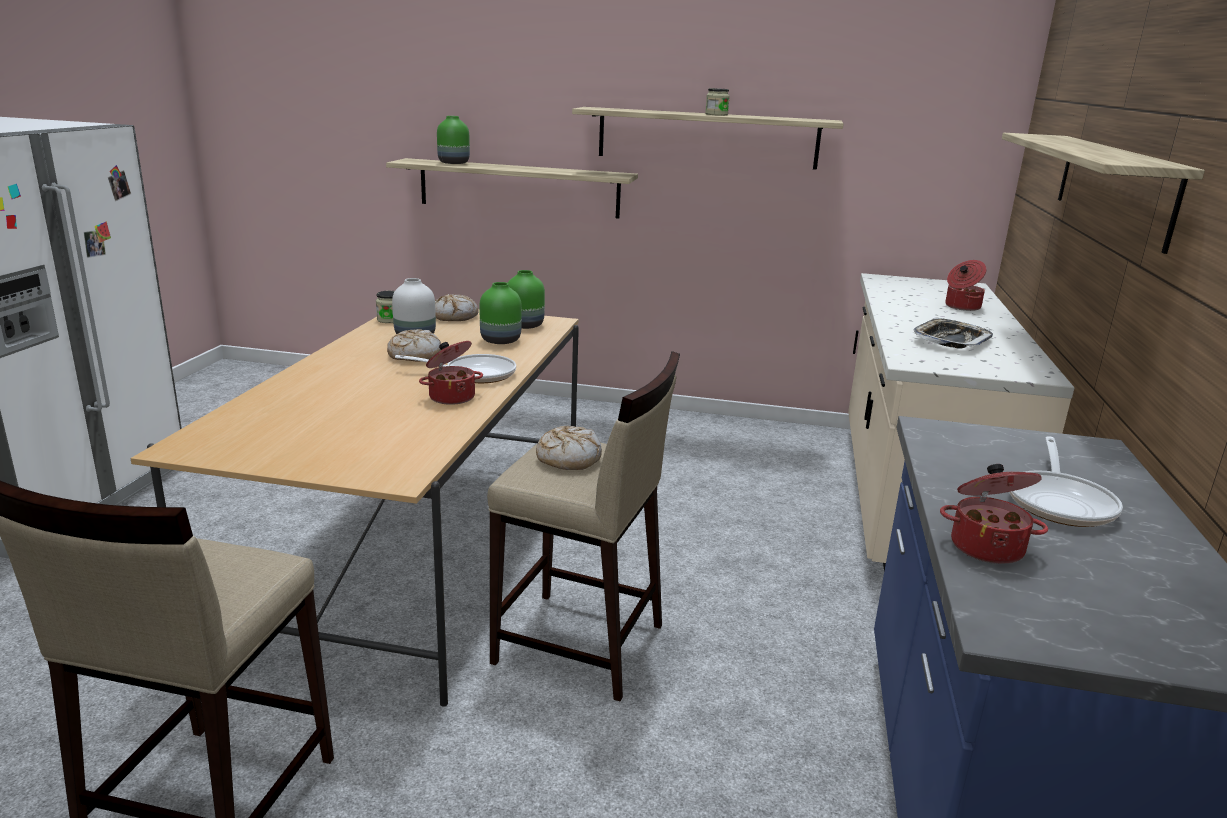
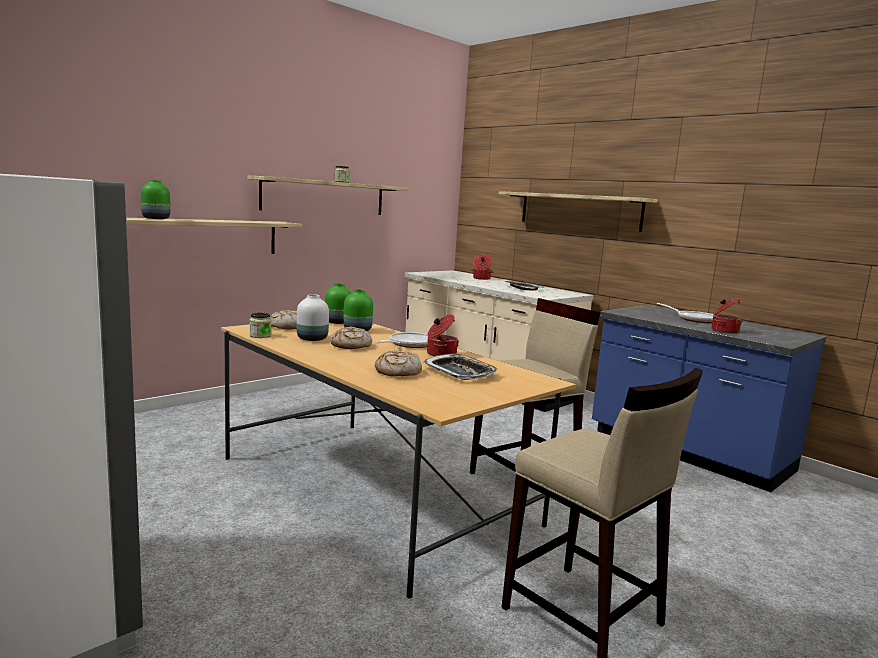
camera: 55 degrees left, 10 degrees down
(369, 424) = (460, 372): none -> tray
(568, 458) = (525, 366): bread -> bread (397, 372)

